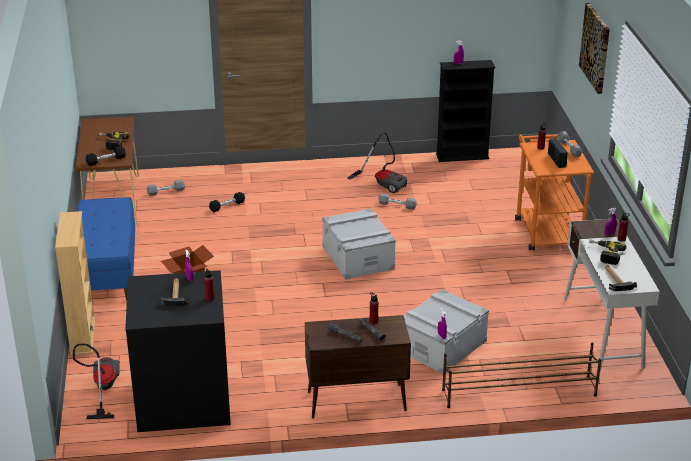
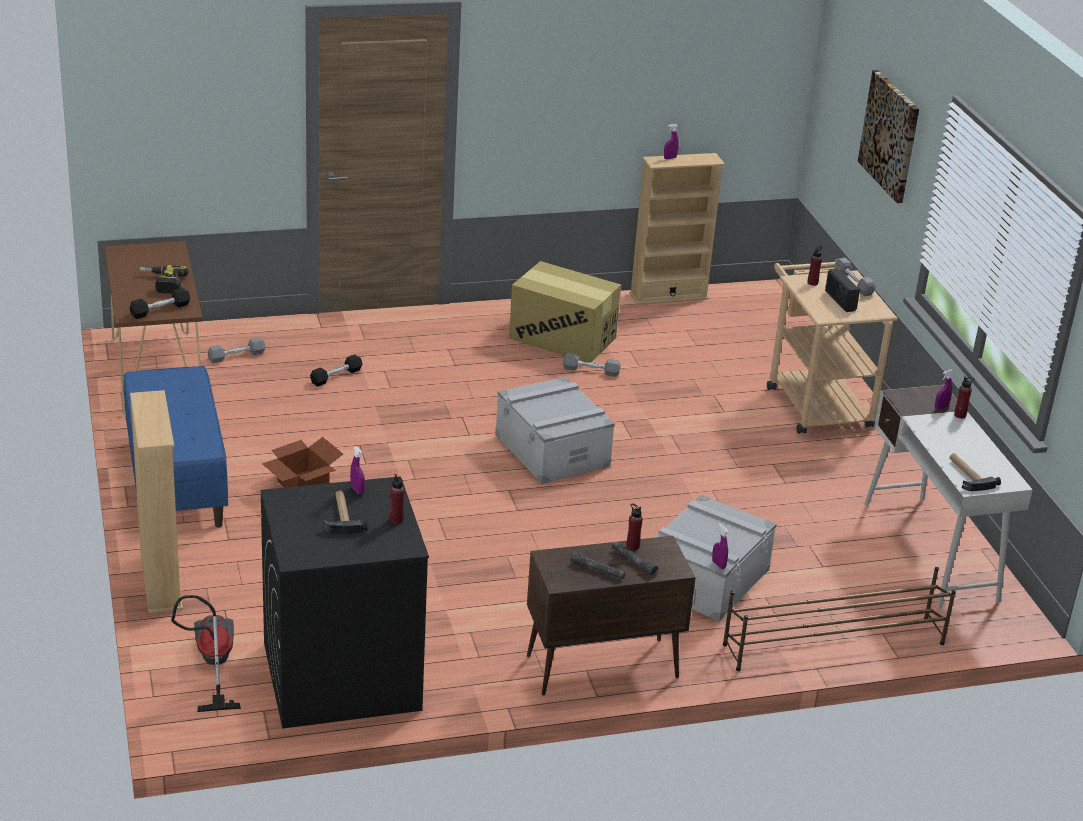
camera: 10 degrees left, 0 degrees up
(383, 183) = (563, 338): vacuum cleaner -> cardboard box
(462, 156) = (668, 296): black bookcase -> beige bookcase
(546, 229) = (815, 402): orange cart -> beige cart
(604, 254) = (942, 438): power drill -> none

